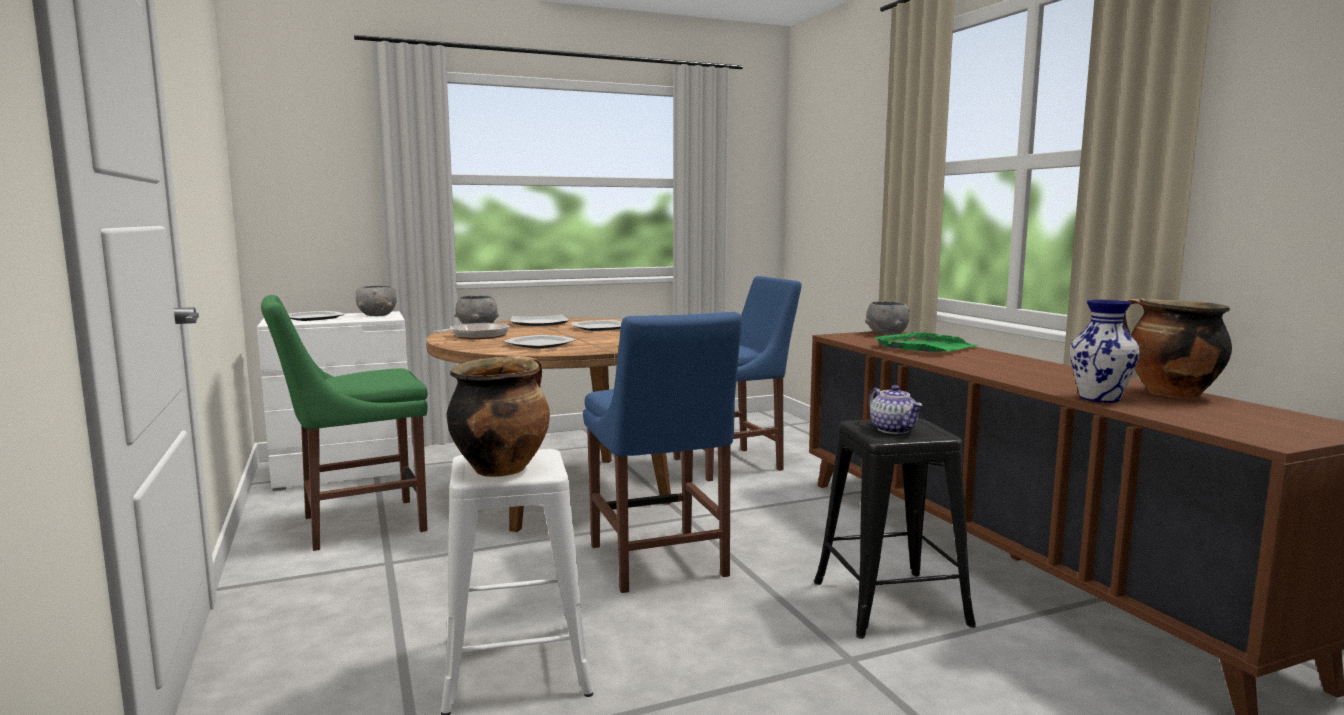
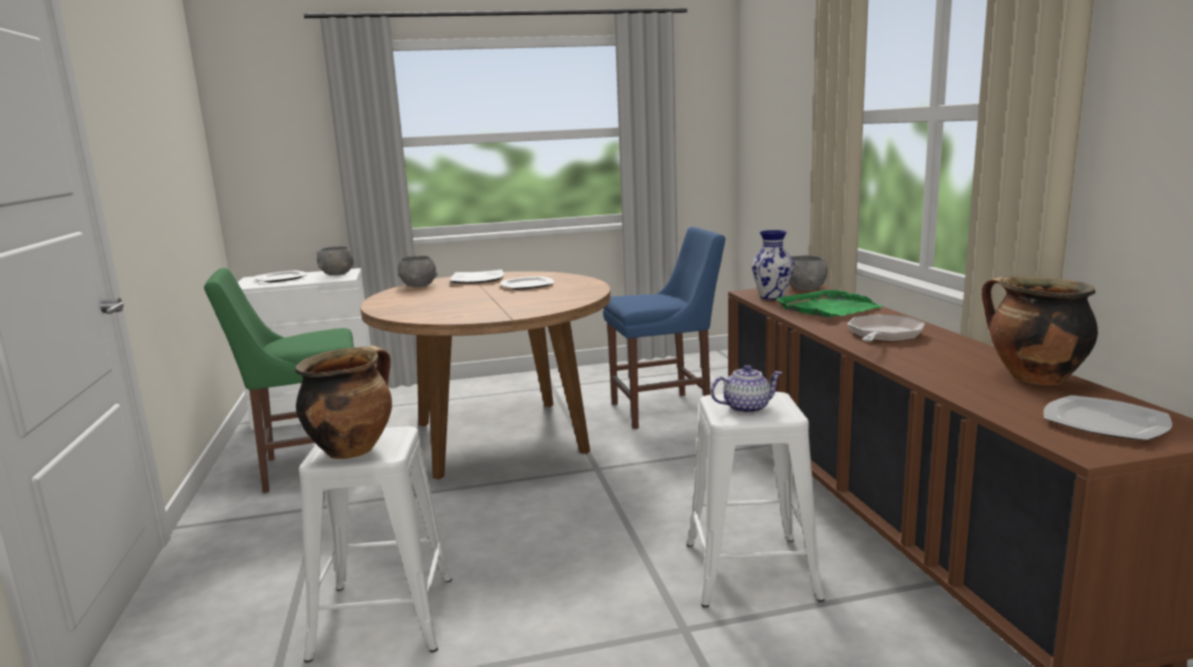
camera: 10 degrees right, 5 degrees up
(476, 336) = (407, 298): frying pan -> frying pan (883, 336)
(539, 344) = (454, 308): plate -> plate (1104, 422)
(659, 563) = (551, 517): blue chair -> none
(890, 603) = (750, 570): black stool -> white stool
(894, 430) = (746, 408): teapot -> teapot turned 90 degrees counterclockwise
(1099, 398) = (949, 384): vase -> vase (772, 296)

